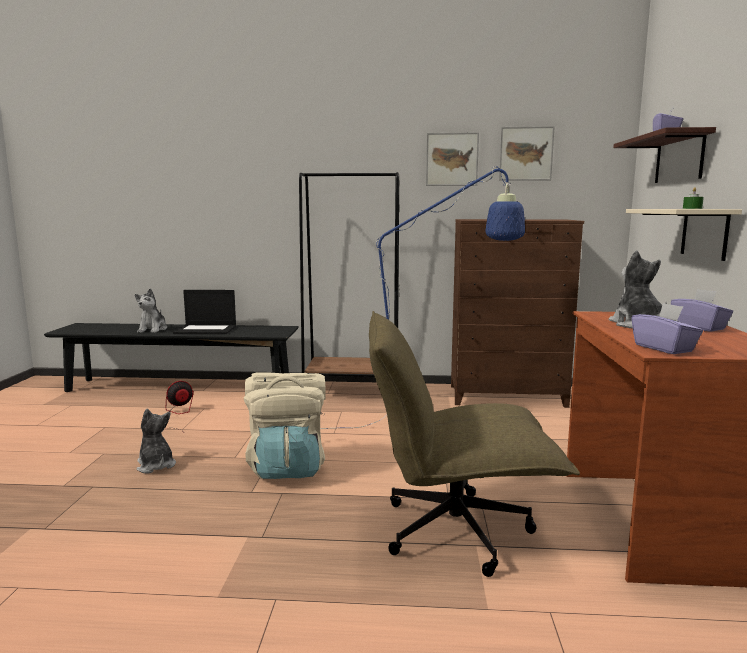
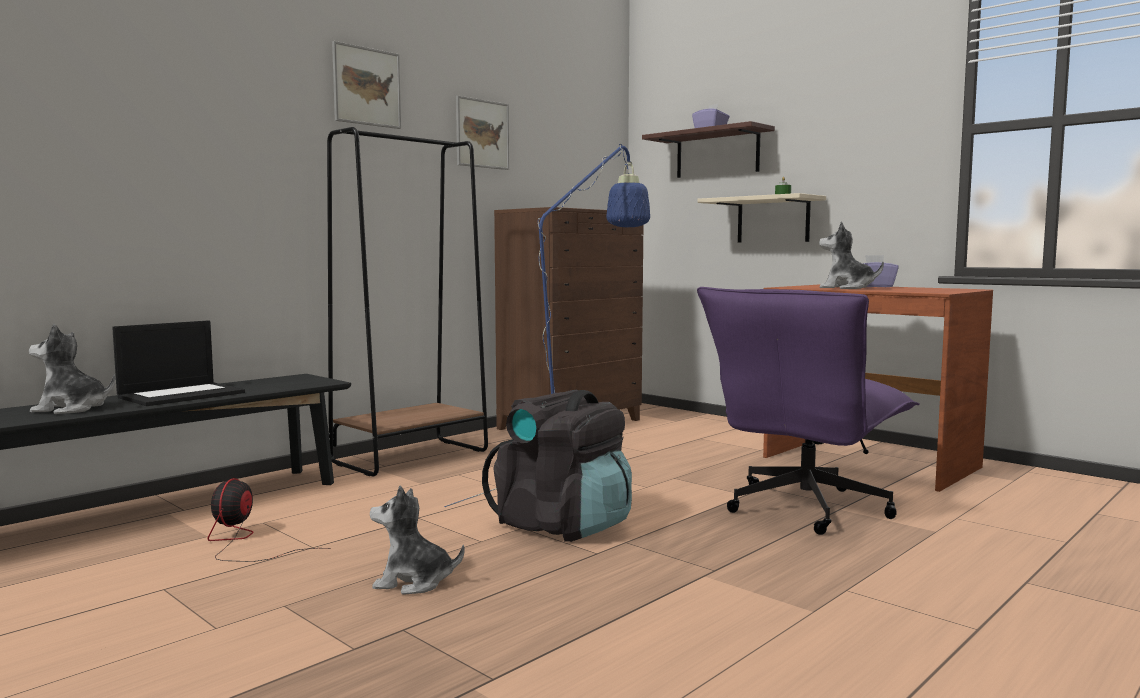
camera: 50 degrees left, 5 degrees down
(153, 329) = (71, 409): plush toy -> plush toy turned 135 degrees clockwise
(288, 467) = (563, 526): beige backpack -> black backpack
(457, 530) = (807, 507): beige office chair -> purple office chair
(526, 153) = (548, 136): picture -> picture (366, 86)
(664, 348) = (930, 291): purple tissue box -> none

